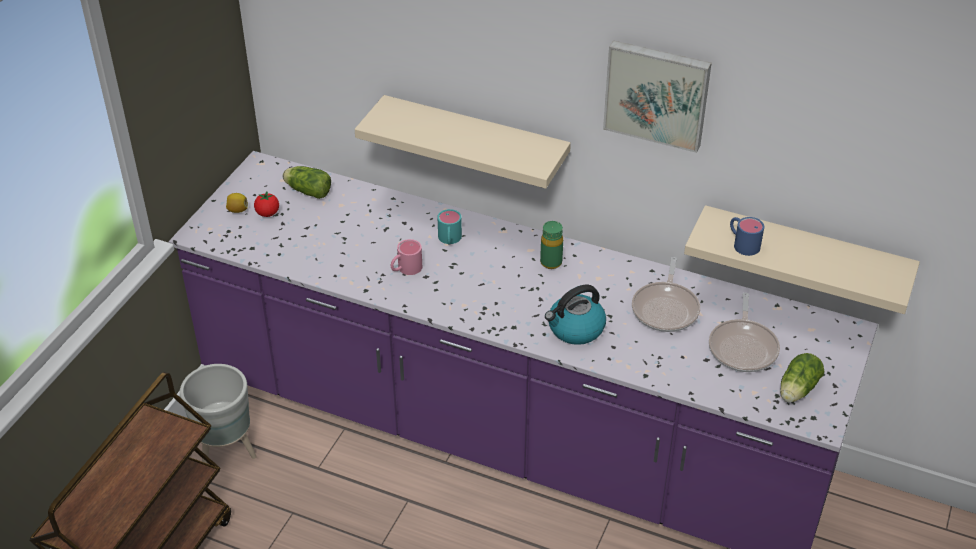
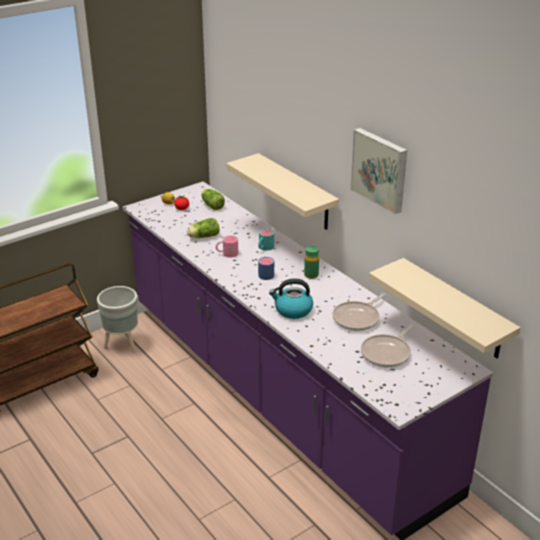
camera: 30 degrees right, 10 degrees down
(742, 243) = (406, 282): blue mug -> blue mug (265, 273)
(796, 390) = (400, 386): lettuce -> lettuce (203, 237)

